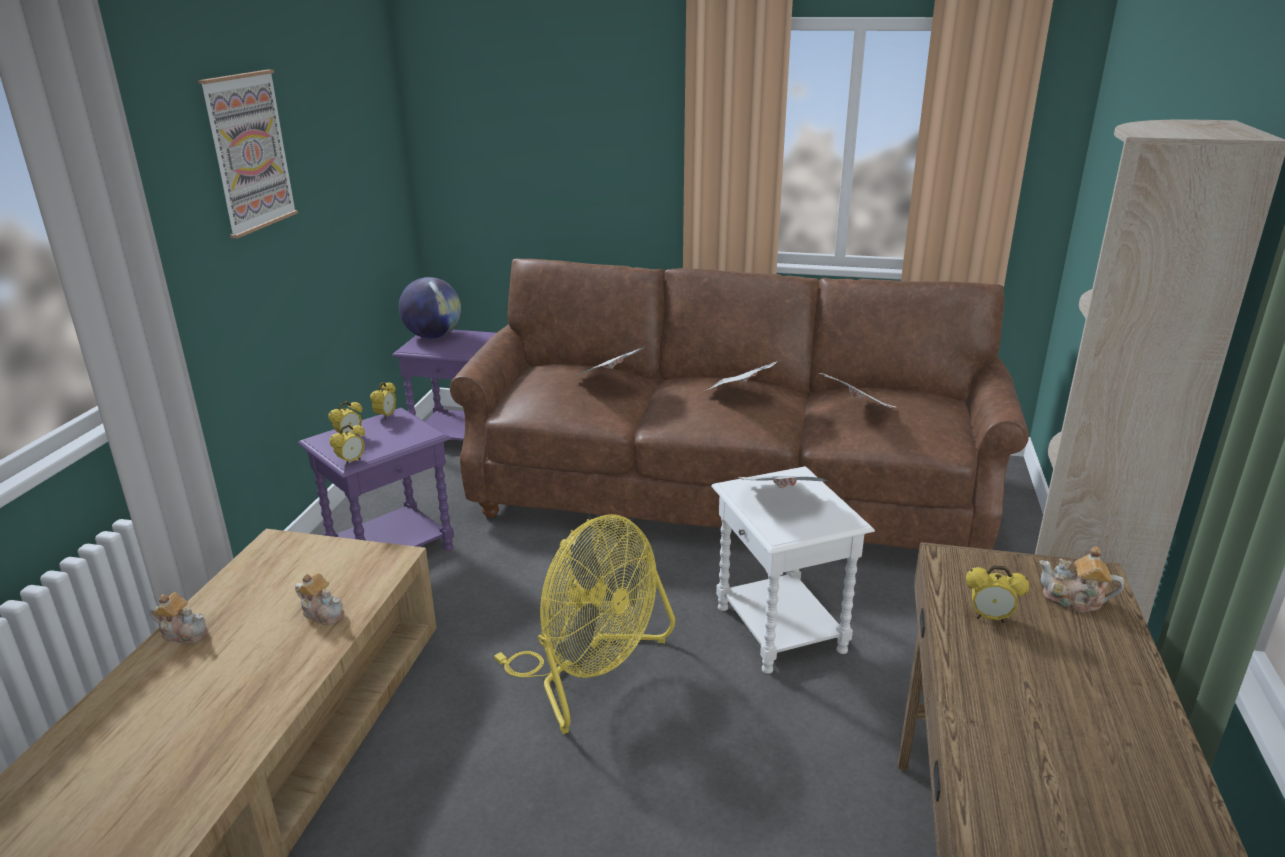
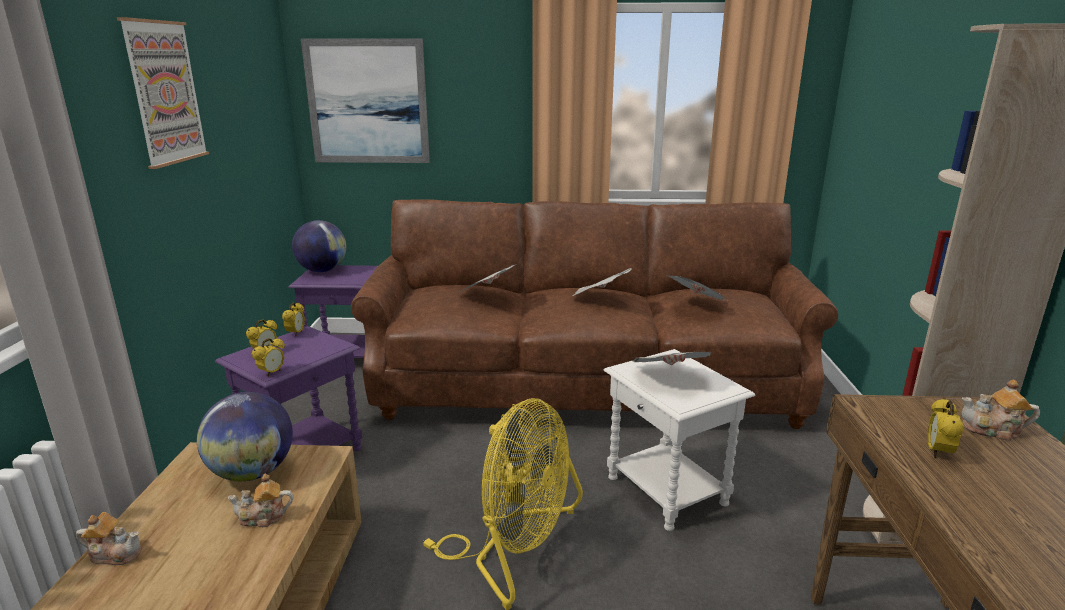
camera: 10 degrees left, 5 degrees down
(321, 566) = (252, 472): none -> globe
(323, 613) = (263, 517): teapot -> teapot turned 150 degrees clockwise
(491, 135) = (367, 102): none -> picture
(990, 618) = (937, 453): alarm clock -> alarm clock turned 105 degrees clockwise

